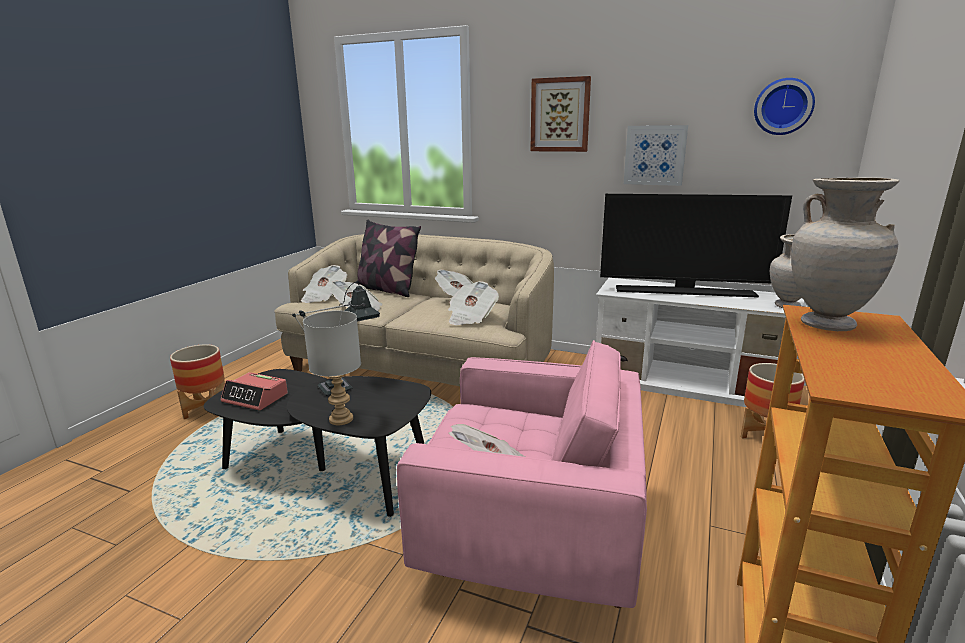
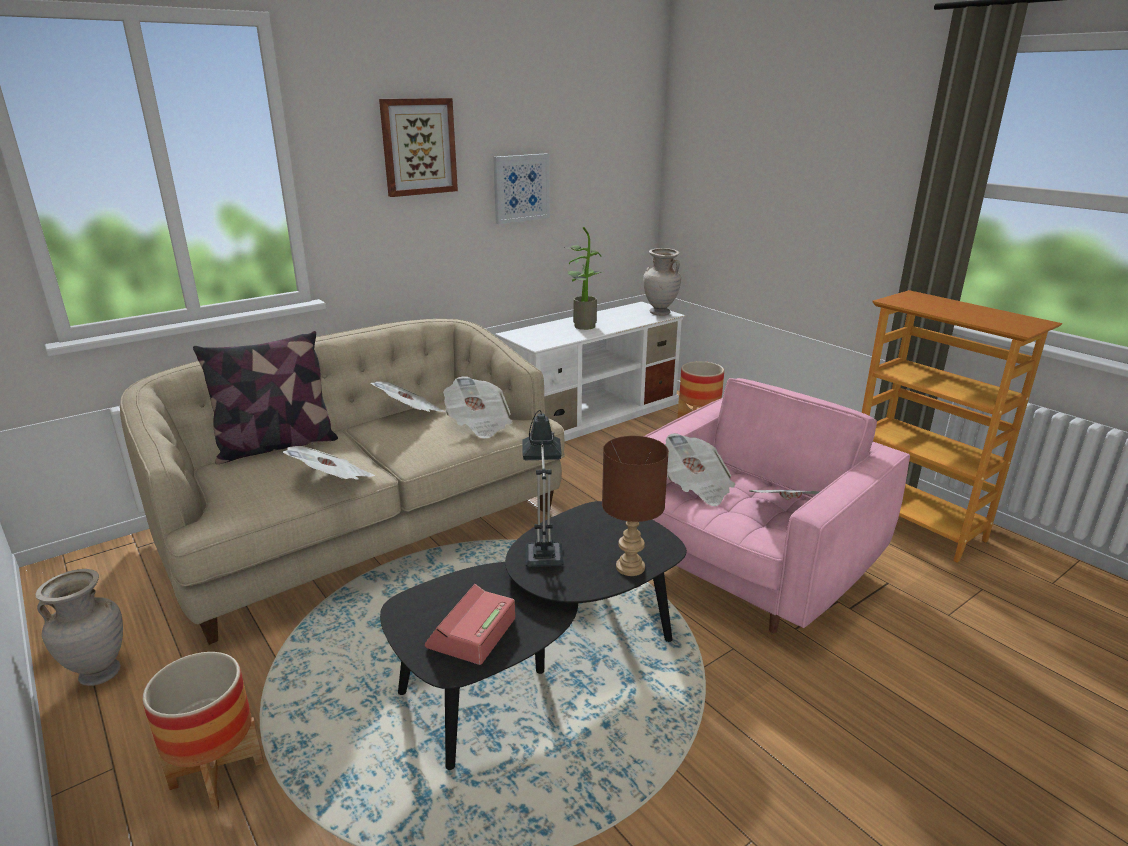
camera: 60 degrees left, 5 degrees up
(255, 398) = (471, 633): alarm clock -> alarm clock turned 150 degrees clockwise
(323, 297) = (225, 494): newspaper -> newspaper (695, 487)
(342, 419) = (629, 566): grey table lamp -> brown table lamp
(684, 292) = (582, 325): television -> potted plant
(783, 106) = (613, 132): wall clock -> none
(826, 324) = (919, 304): beige vase -> beige vase (100, 673)

